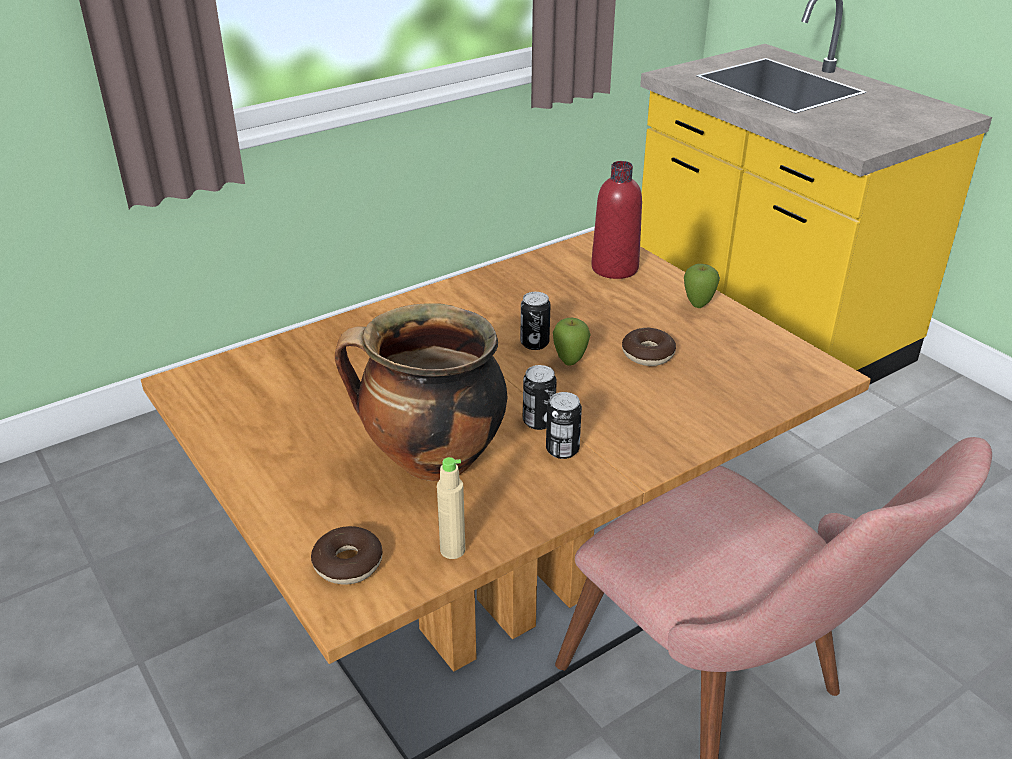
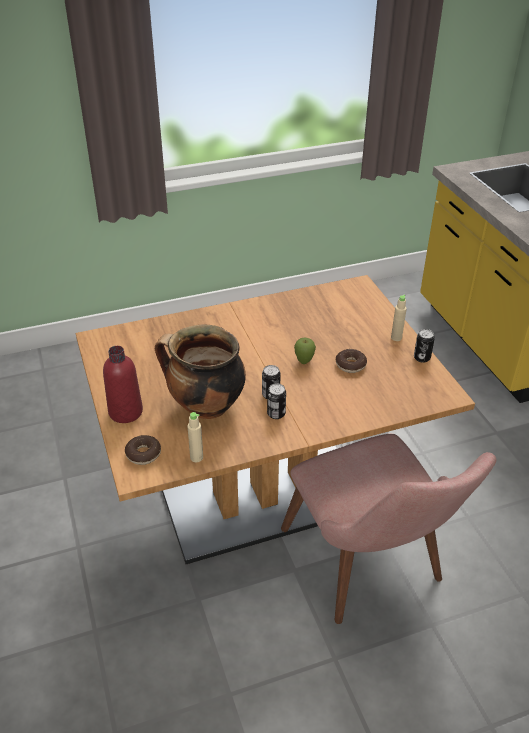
camera: 15 degrees right, 5 degrees up
(534, 343) = (289, 347): can -> can (422, 358)
(614, 268) = (358, 305): red bottle -> red bottle (125, 412)
(698, 305) = (396, 338): apple -> beige bottle

